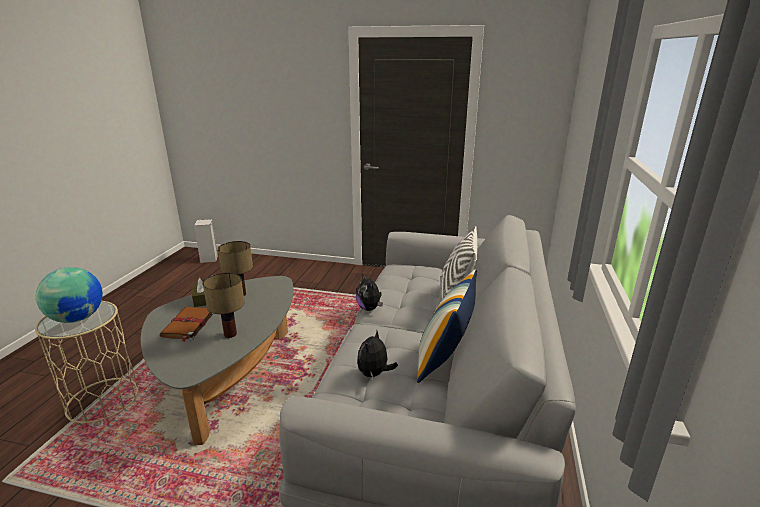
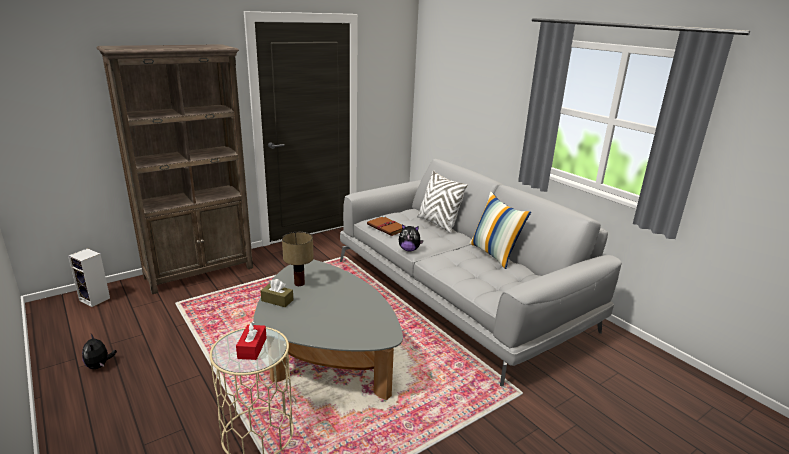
camera: 50 degrees left, 0 degrees up
(77, 318) = (252, 348): globe -> red tissue box
(188, 325) = (312, 317): brown book -> brown book (387, 228)
(230, 334) = (355, 305): table lamp -> none
(284, 266) = (200, 272): none -> brown bookcase
(374, 374) = (481, 276): plush toy -> plush toy (99, 365)

